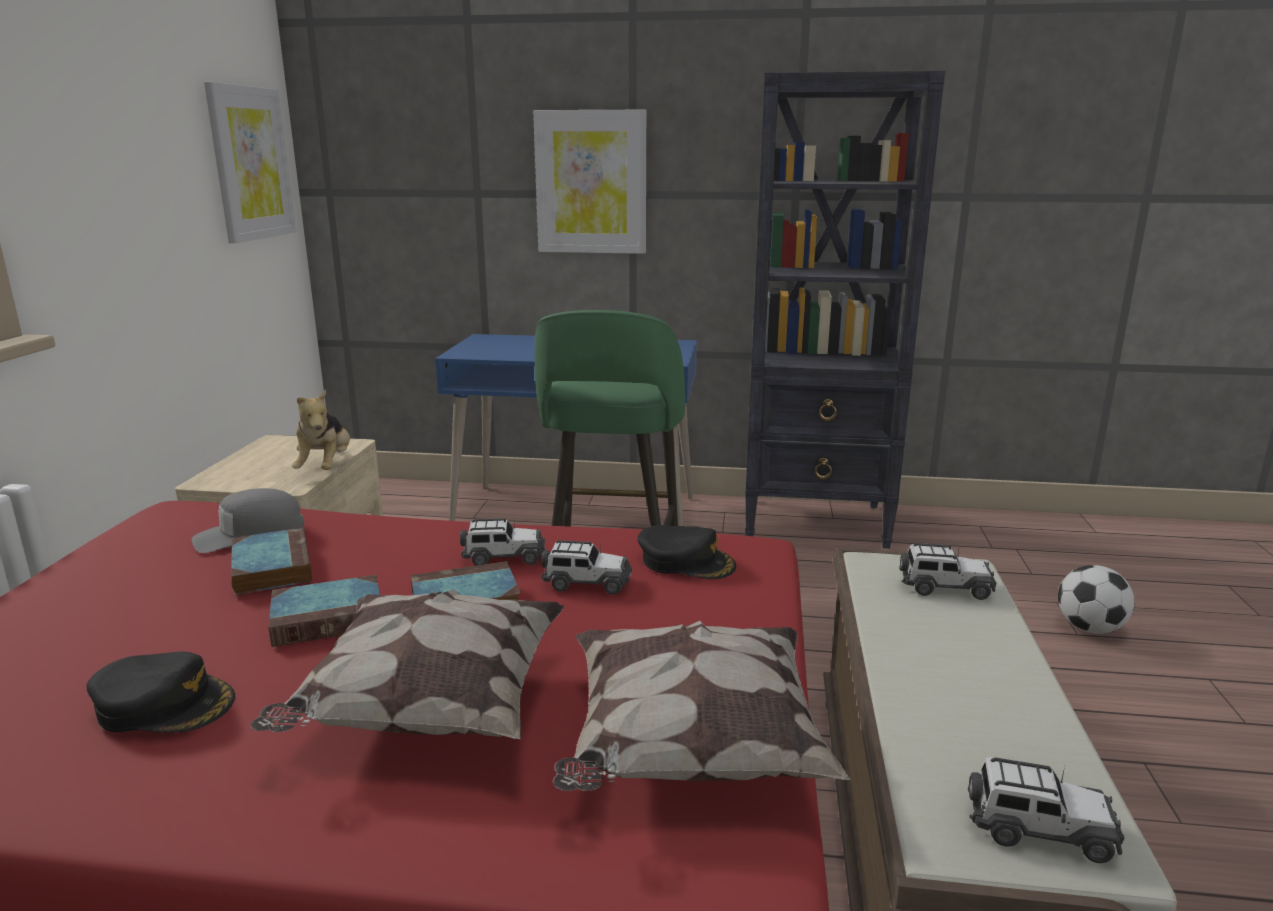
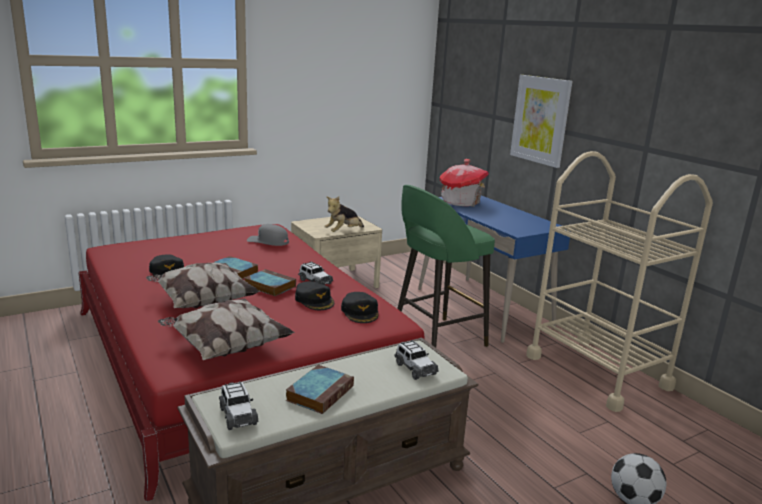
camera: 50 degrees right, 0 degrees up
(251, 163) = (395, 88): picture -> none
(271, 567) = (252, 253): book -> book (320, 392)
(495, 348) = (461, 202): none -> toy house
(587, 583) = (314, 300): toy car -> black cap
(816, 522) = (597, 372): black bookcase -> beige cart

